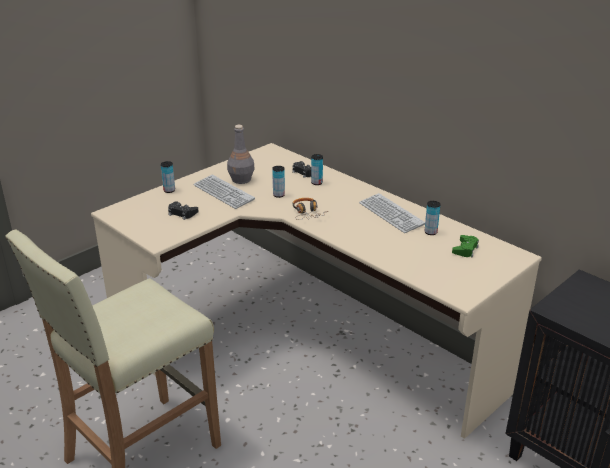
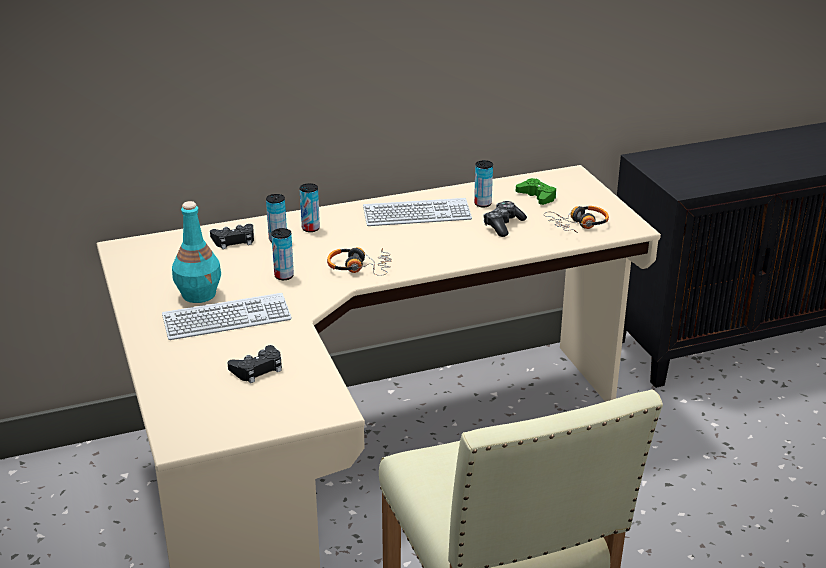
camera: 65 degrees left, 0 degrees up
(169, 190) = (162, 367): can -> can (310, 228)
(241, 179) = (199, 294): grey bottle -> turquoise bottle
(408, 246) = (503, 225): none -> game controller
(440, 274) = (578, 225): none -> headphones

